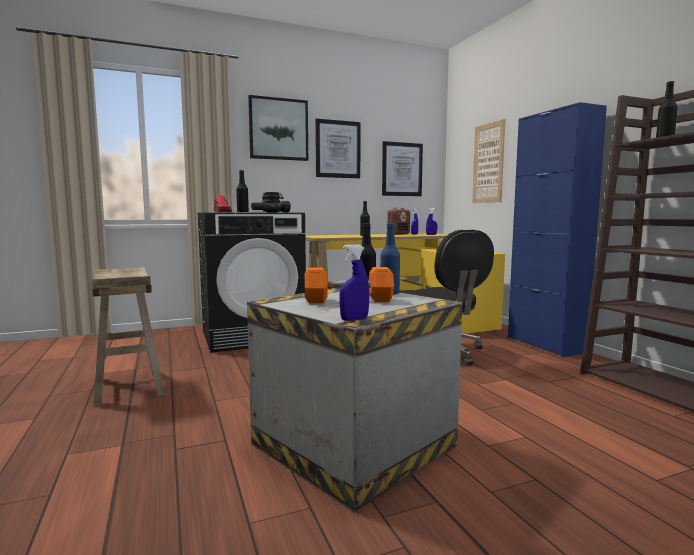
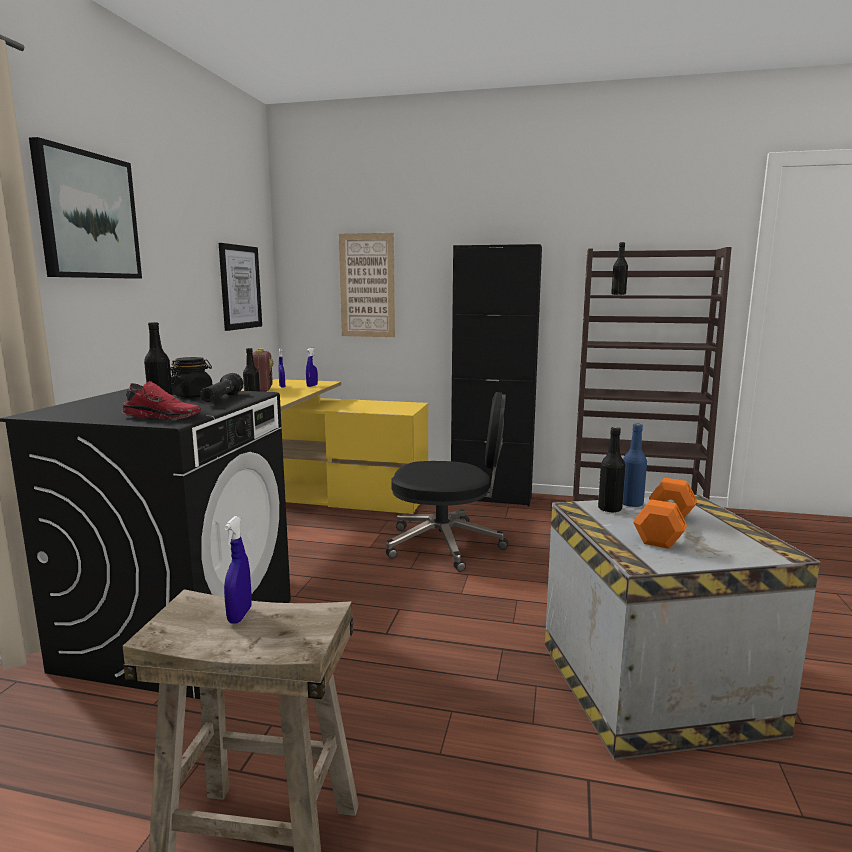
camera: 55 degrees left, 5 degrees up
(337, 149) = (171, 256): picture -> none
(354, 319) = (776, 551): blue spray bottle -> blue spray bottle (240, 615)
(545, 344) = (491, 497): blue cabinet -> black cabinet

